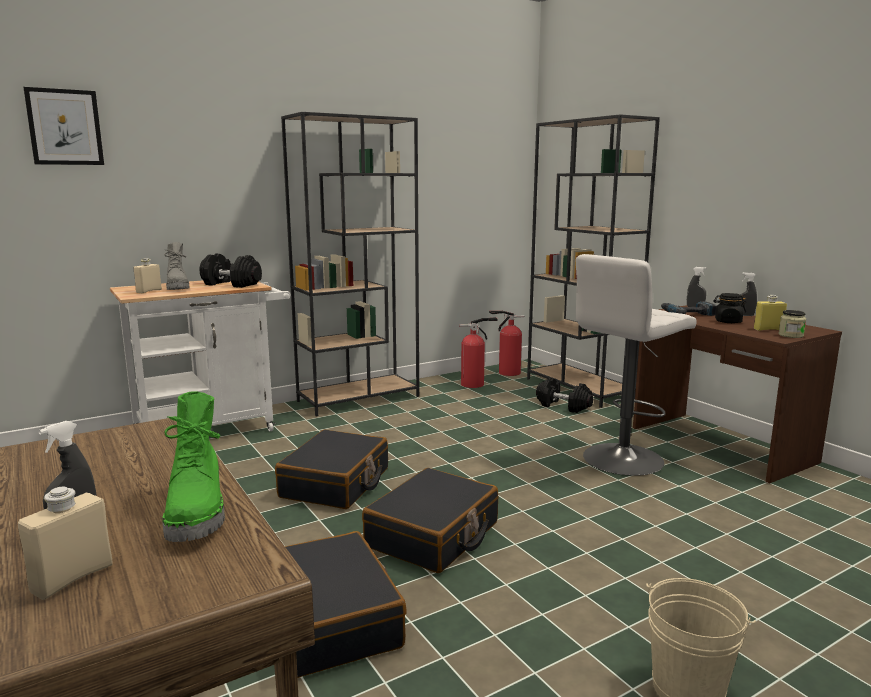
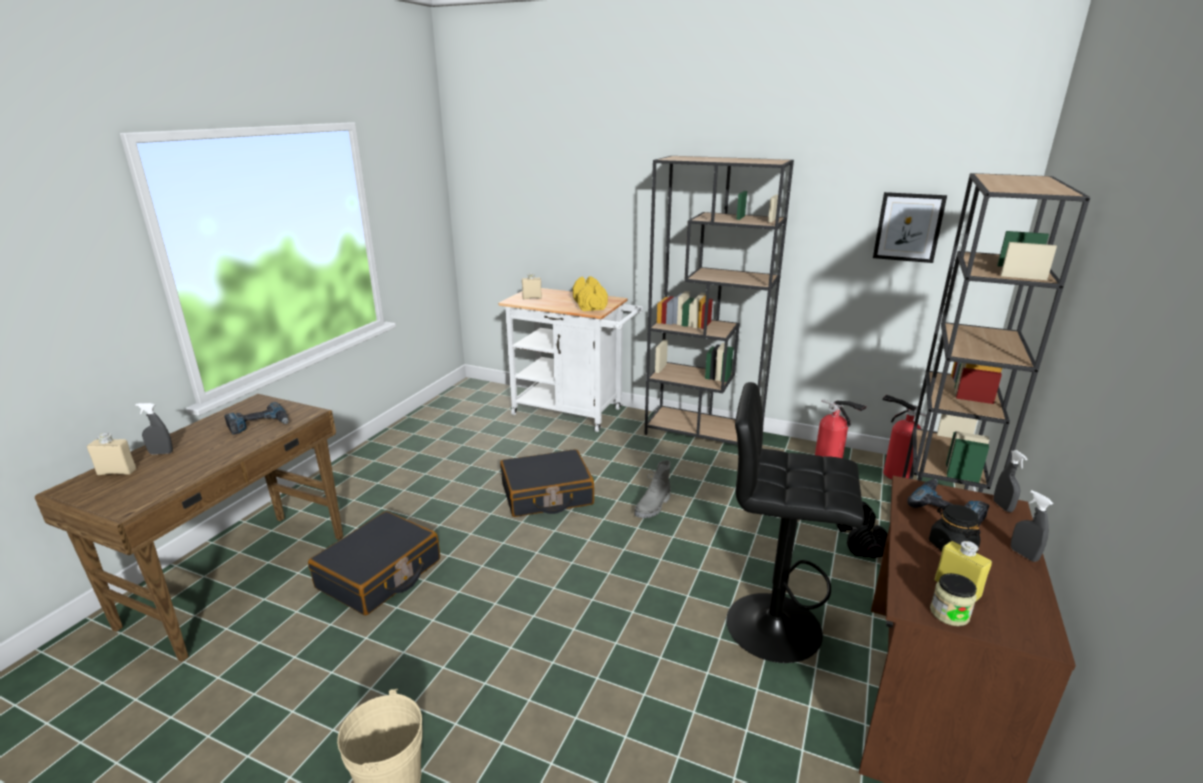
camera: 55 degrees right, 10 degrees up
(65, 127) = (513, 165): picture -> picture (908, 227)
(136, 455) = (259, 424): none -> power drill
(178, 288) = (554, 299): grey boot -> grey boot (653, 507)
(199, 512) = (189, 469): green boot -> none
(232, 284) = (590, 305): black dumbbell -> yellow dumbbell
(433, 535) = (511, 570): black suitcase -> none
(621, 459) = (772, 626): white stool -> black stool

